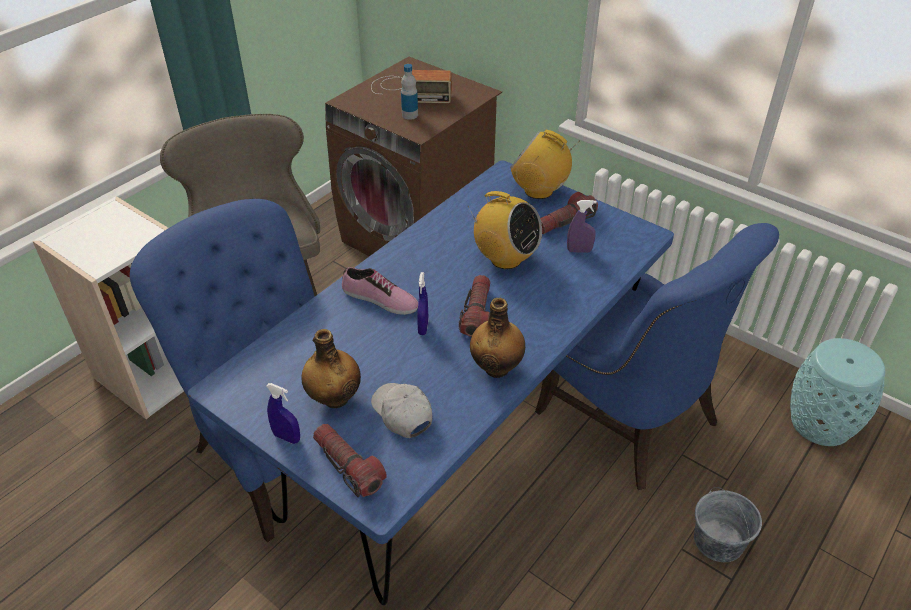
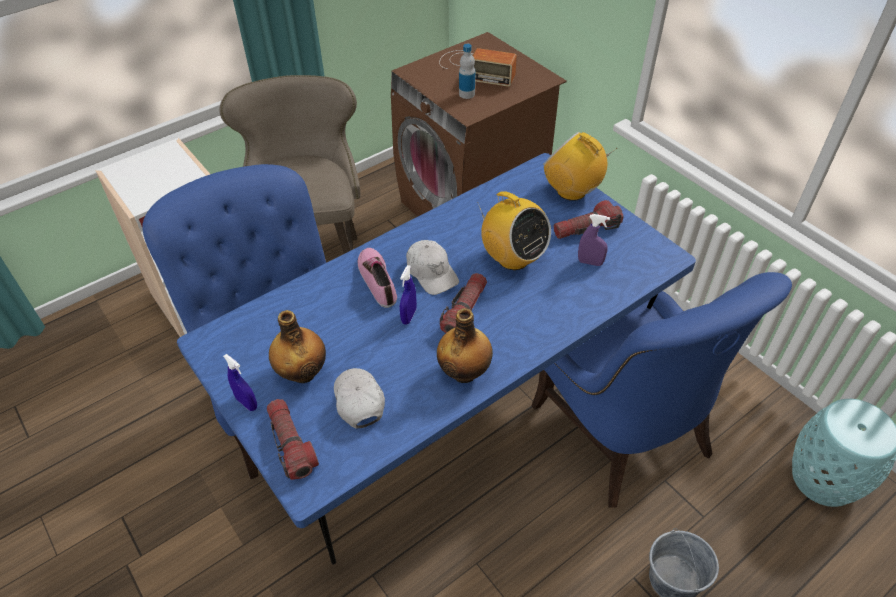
camera: 15 degrees right, 5 degrees up
(380, 299) = (378, 280): shoe -> shoe turned 150 degrees counterclockwise
(431, 284) = (431, 272): none -> white cap

